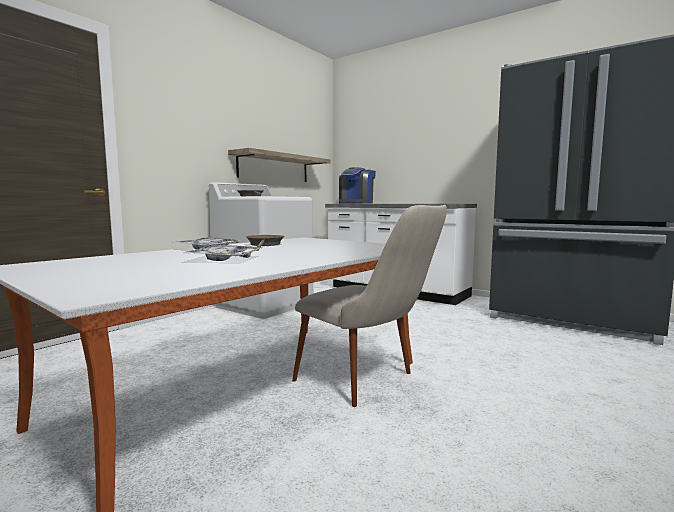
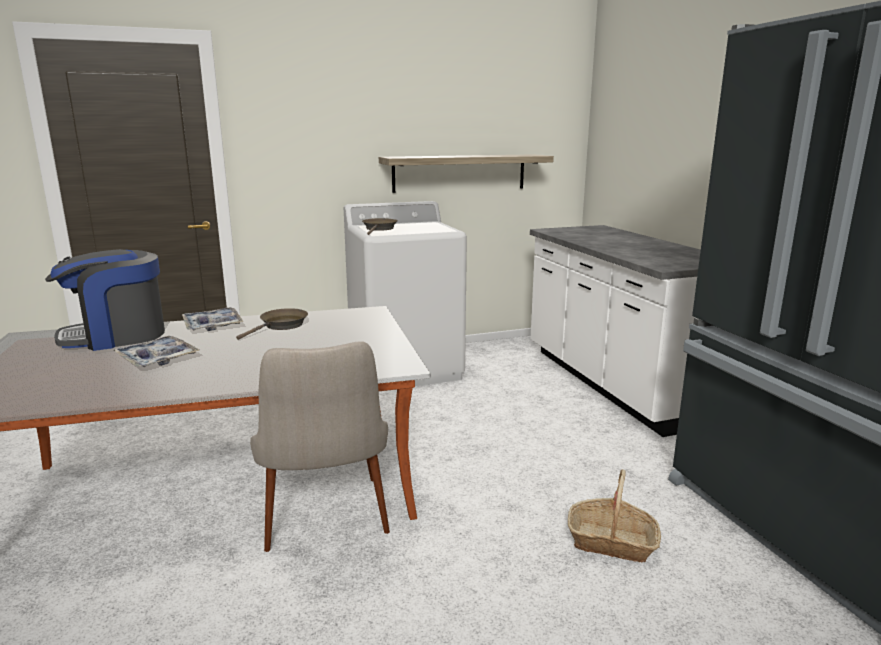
camera: 35 degrees right, 10 degrees up
(356, 203) = (583, 230): coffee machine -> coffee machine (116, 336)
(513, 343) = (611, 541): none -> basket

